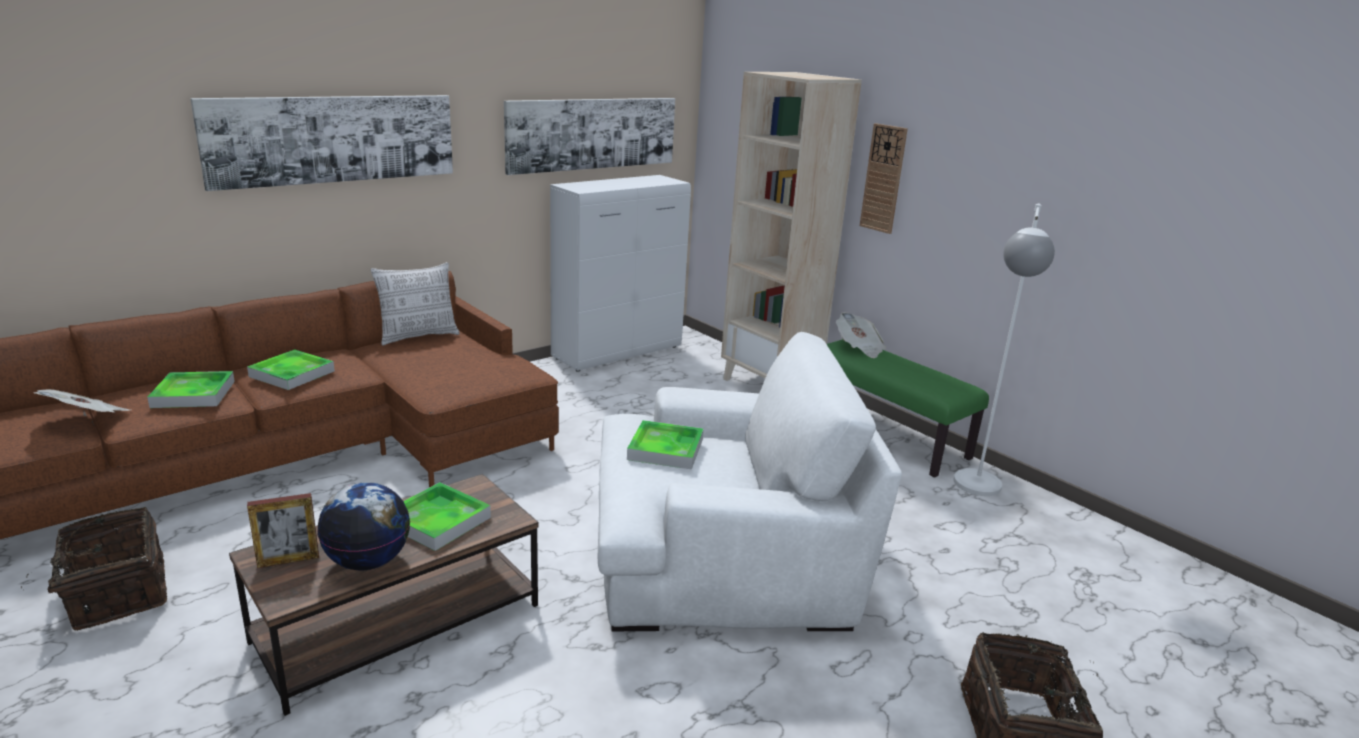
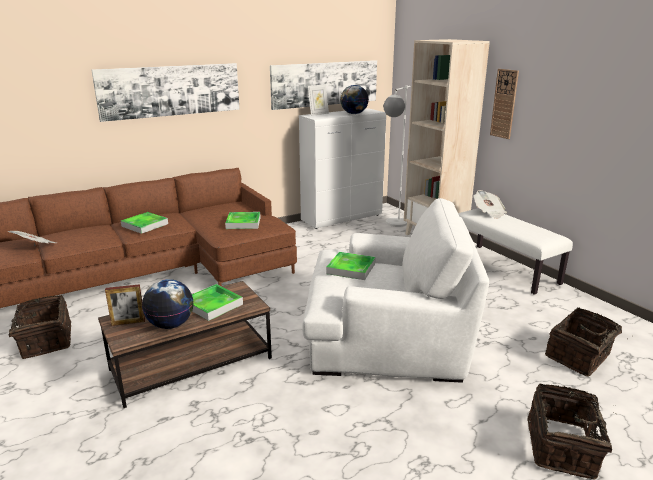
camera: 10 degrees right, 0 degrees up
(193, 394) = (91, 235): tray -> tray (243, 223)
(418, 336) = (218, 205): pillow -> none
(582, 183) = (318, 114): none -> picture frame
(640, 184) = (354, 114): none -> globe
(883, 435) = (504, 268): green bench -> white bench
(976, 492) = (561, 304): white floor lamp -> white floor lamp (393, 225)
(1017, 577) = (580, 356): none -> basket

